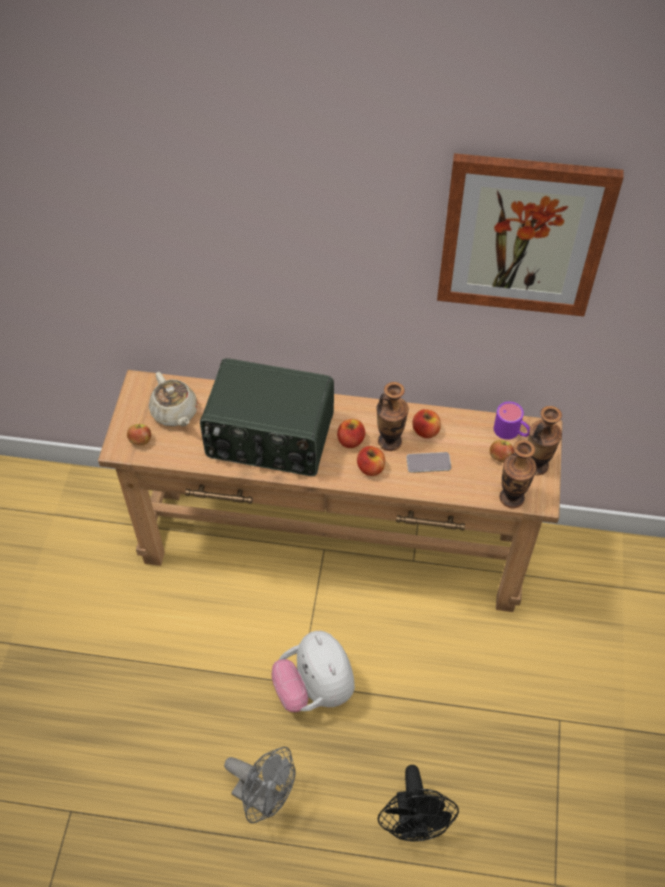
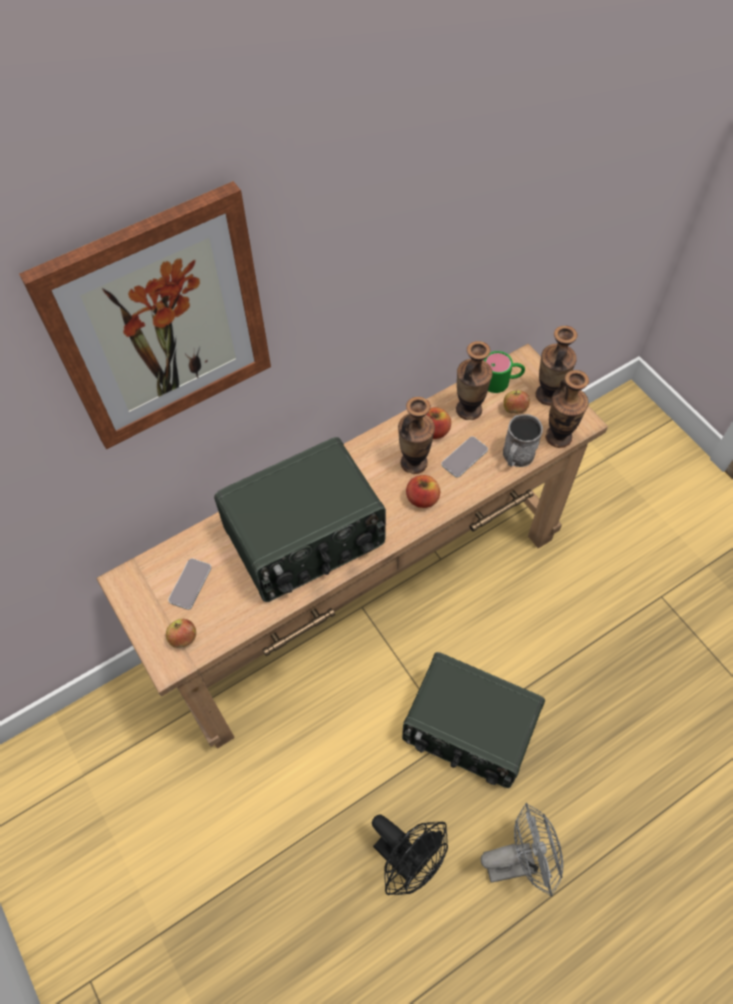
camera: 40 degrees left, 5 degrees up
(175, 413) = (190, 584): beige teapot -> phone
(315, 689) = (468, 731): plush toy -> radio
(350, 440) = (380, 487): apple -> none
(413, 823) = (643, 771): black fan -> black fan (407, 859)
(466, 434) = (469, 410): none -> vase
(466, 489) = (516, 457): none -> grey mug
(511, 432) = (501, 381): purple mug -> green mug
(523, 236) = (487, 161): picture -> picture (160, 322)

